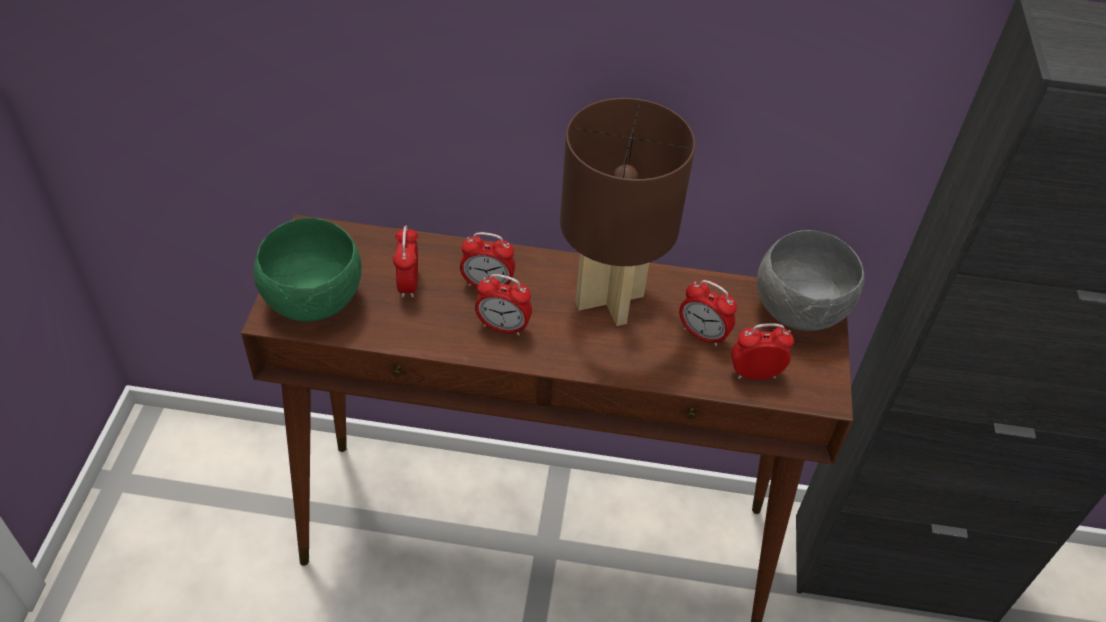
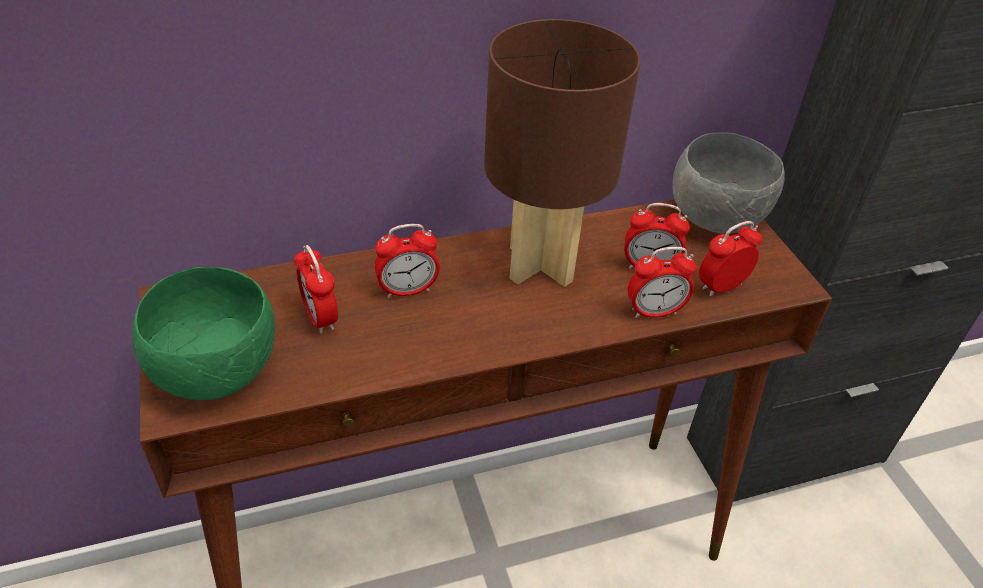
camera: 25 degrees left, 5 degrees down
(503, 327) = (452, 327): alarm clock -> alarm clock (654, 312)

